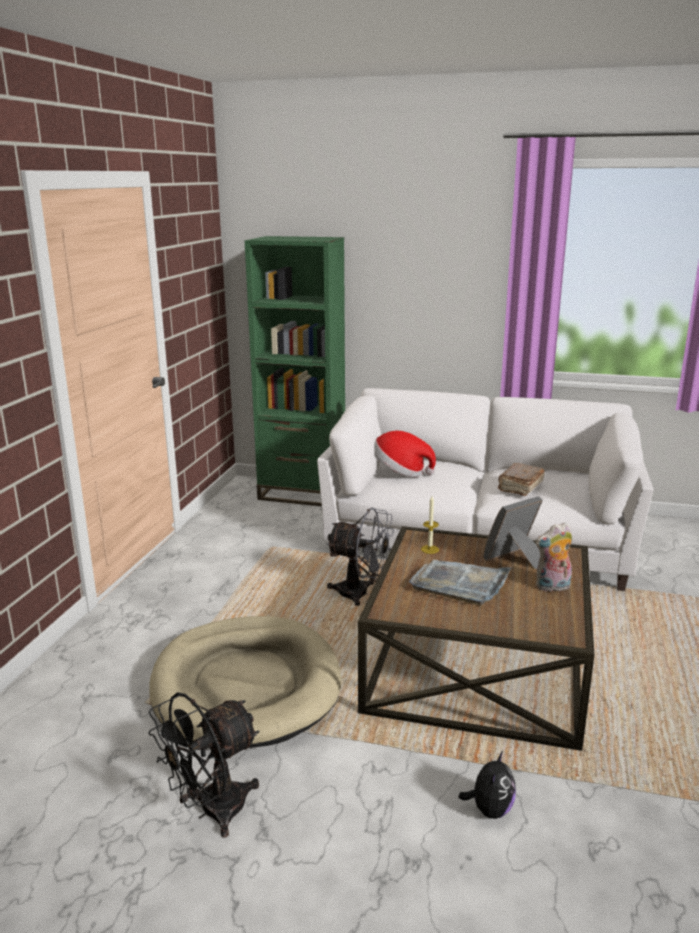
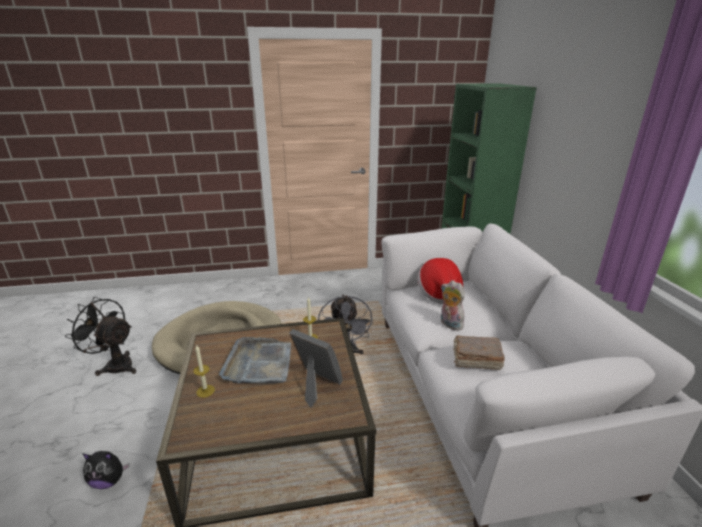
camera: 65 degrees right, 5 degrees up
(493, 620) = (205, 391): none -> candle
(552, 587) = (272, 416): plush toy -> plush toy (449, 324)

